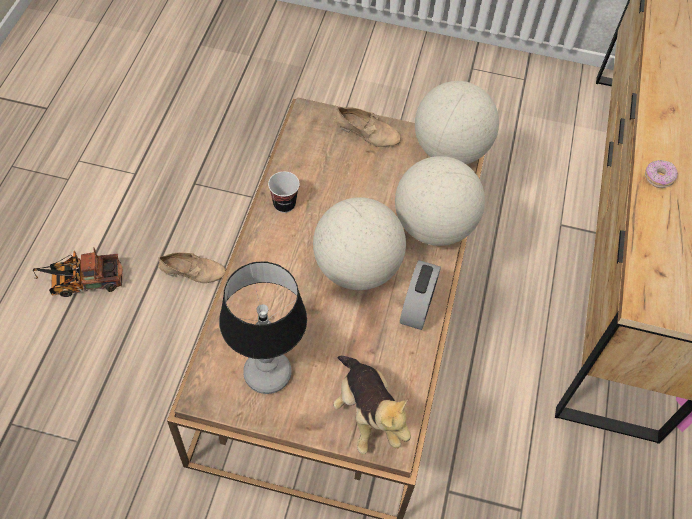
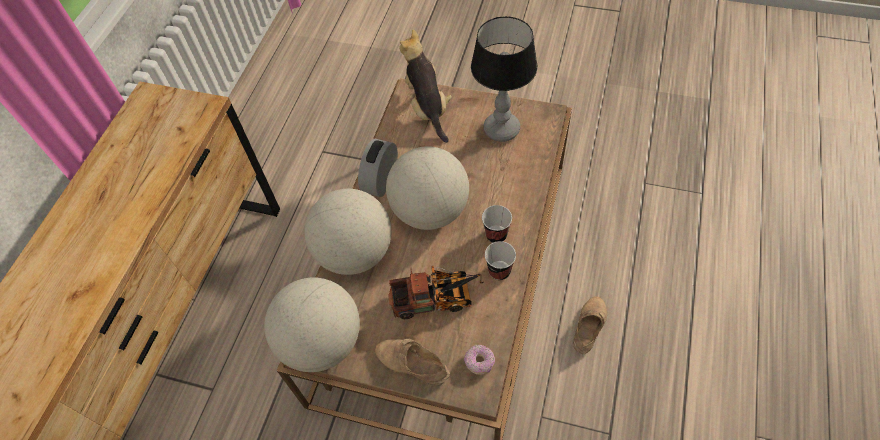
camera: 170 degrees left, 0 degrees up
(82, 282) = (691, 311): toy truck -> toy truck (437, 299)
(193, 270) = (588, 326): beige shoe -> beige shoe turned 105 degrees clockwise
(285, 239) = (496, 235): none -> cup
(658, 178) = (135, 213): donut -> donut (479, 362)

